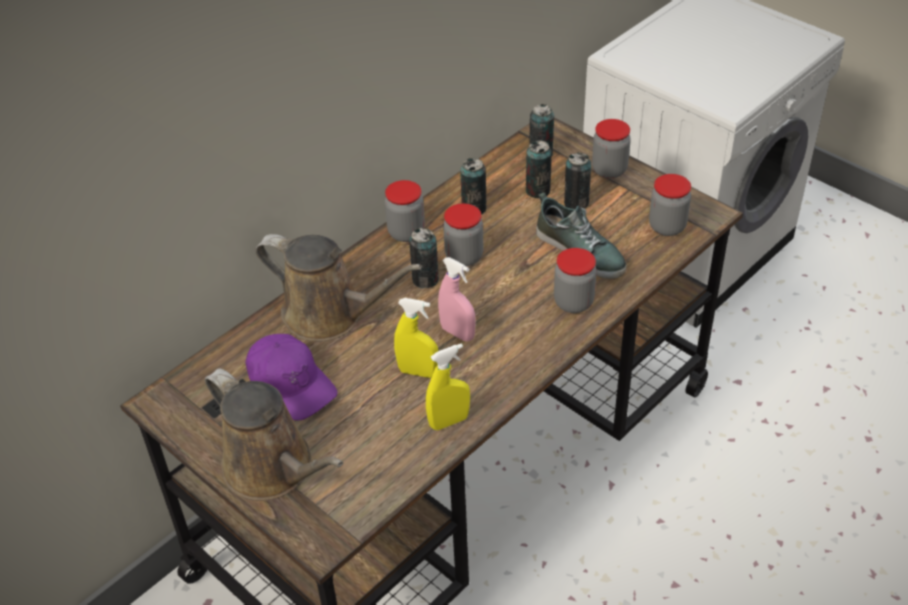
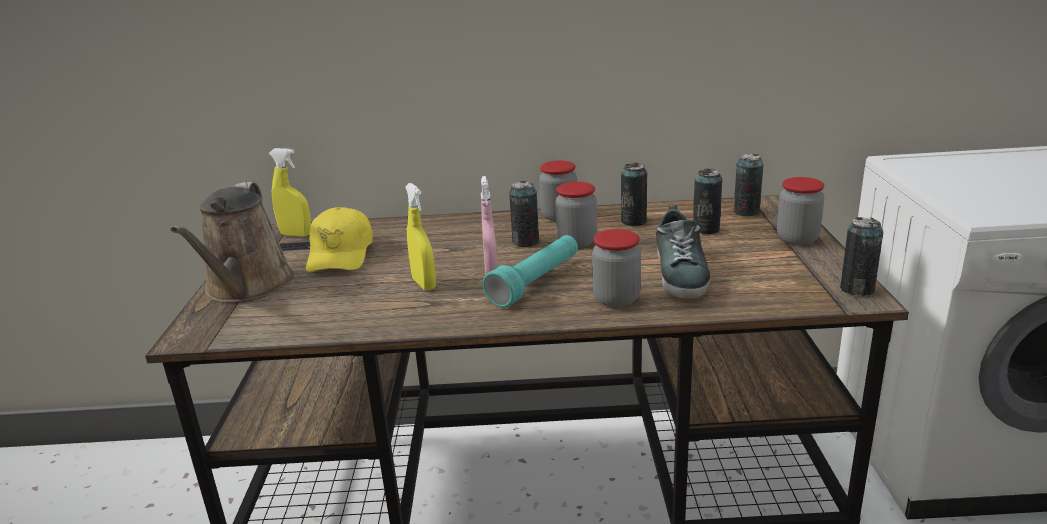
camera: 45 degrees right, 20 degrees down
(291, 384) = (341, 254): purple cap -> yellow cap
(330, 315) = (431, 234): brown watering can -> none
(449, 421) = (388, 319): yellow spray bottle -> yellow spray bottle (296, 234)
(498, 319) = (536, 283): none -> turquoise flashlight
(576, 203) = (729, 246): can -> can (857, 289)
(667, 227) = (797, 290): jar -> none

